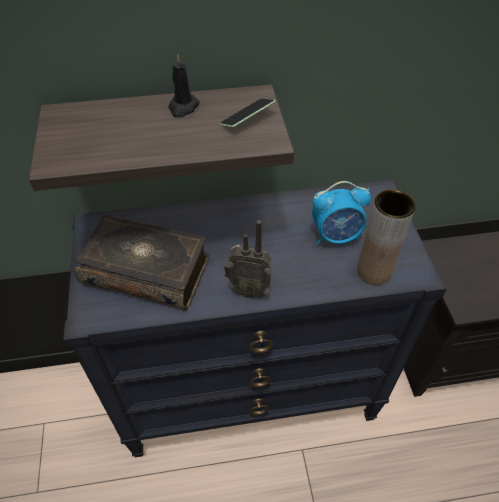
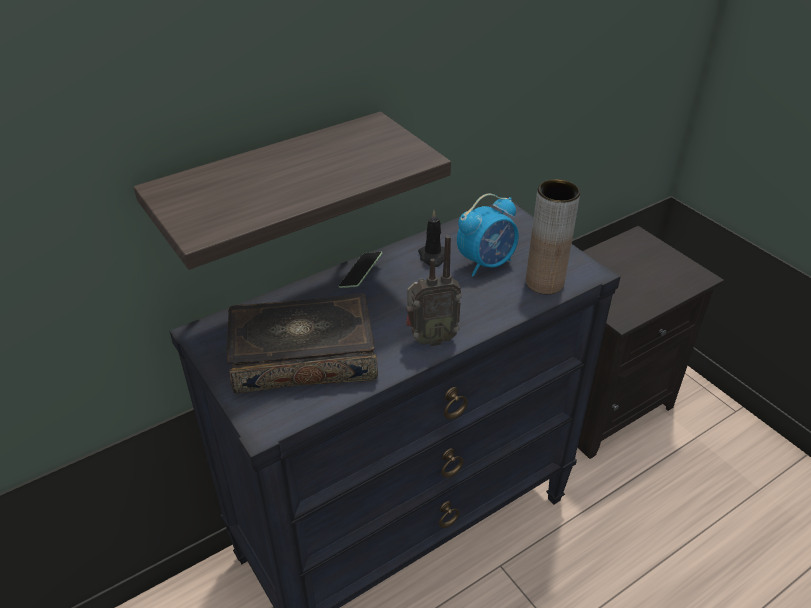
camera: 25 degrees left, 10 degrees down
(183, 107) = (304, 150): black candle -> black candle (433, 257)
(247, 119) = (382, 145): phone -> phone (361, 276)

